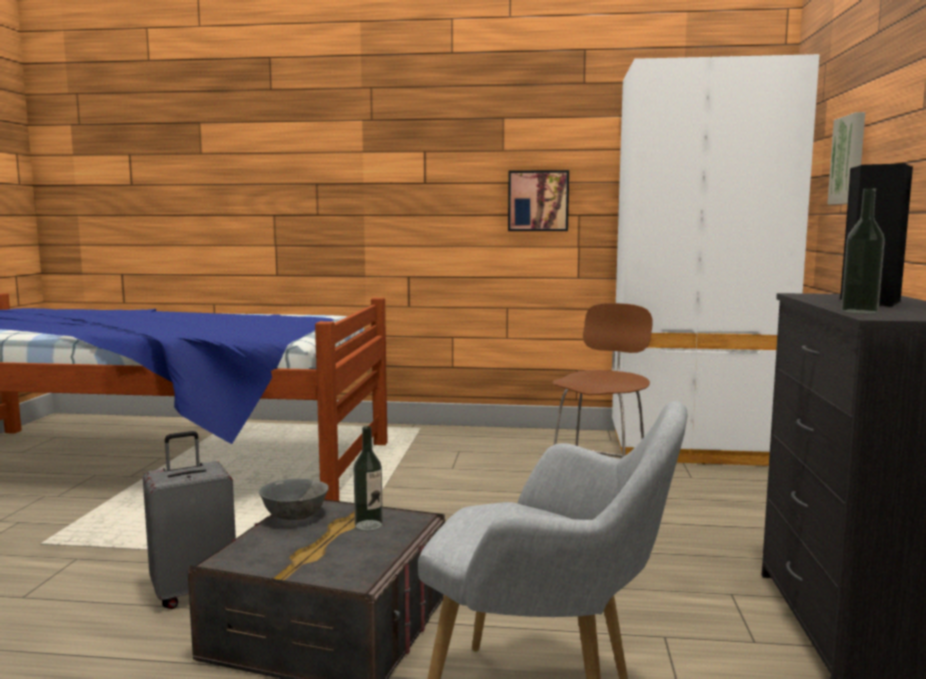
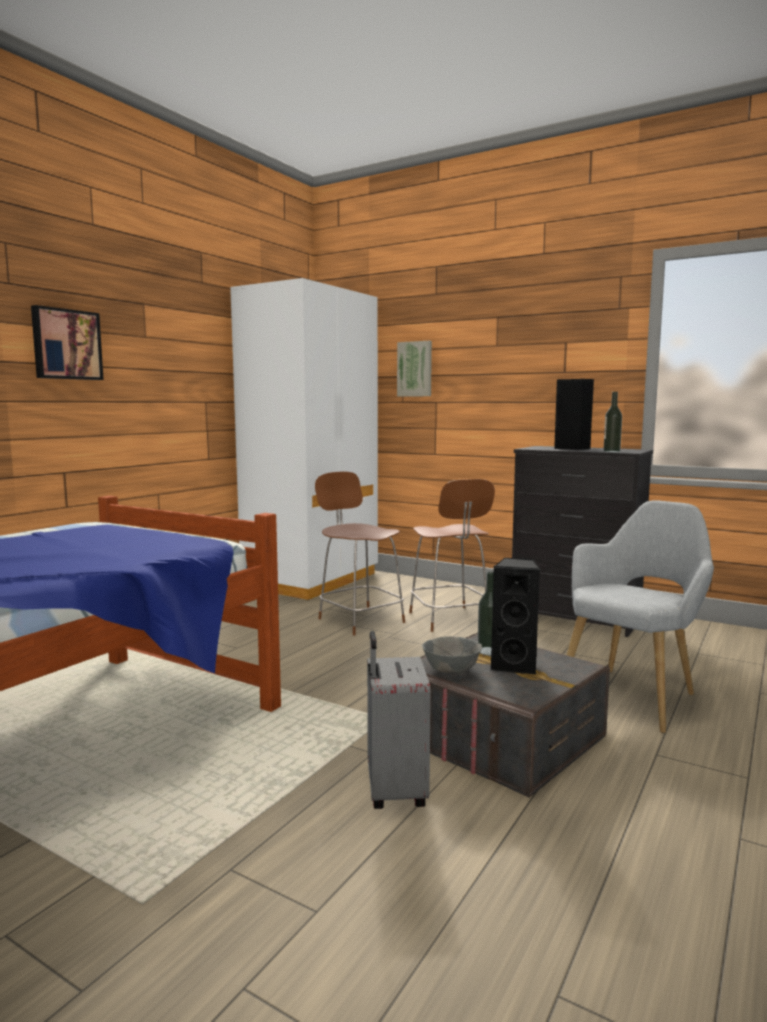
camera: 65 degrees left, 0 degrees up
(329, 543) = (514, 665): none -> black speaker
(538, 201) = (178, 388): picture -> picture (66, 344)
(678, 539) = (450, 620): none -> brown chair

